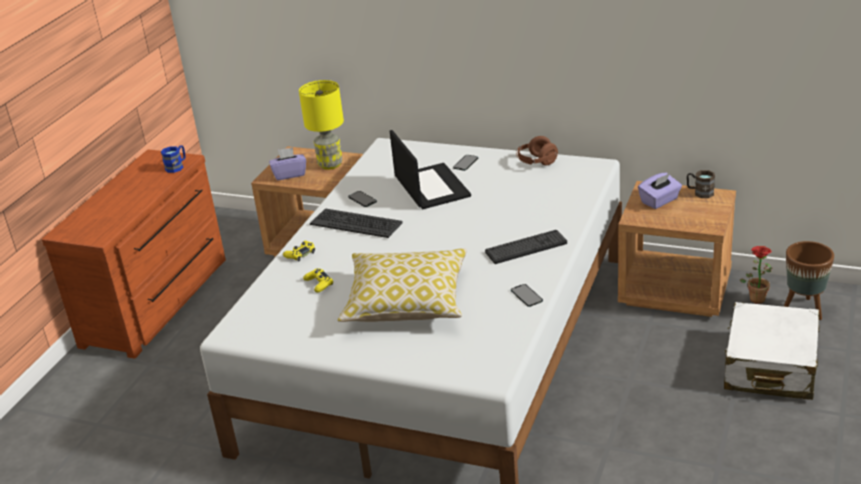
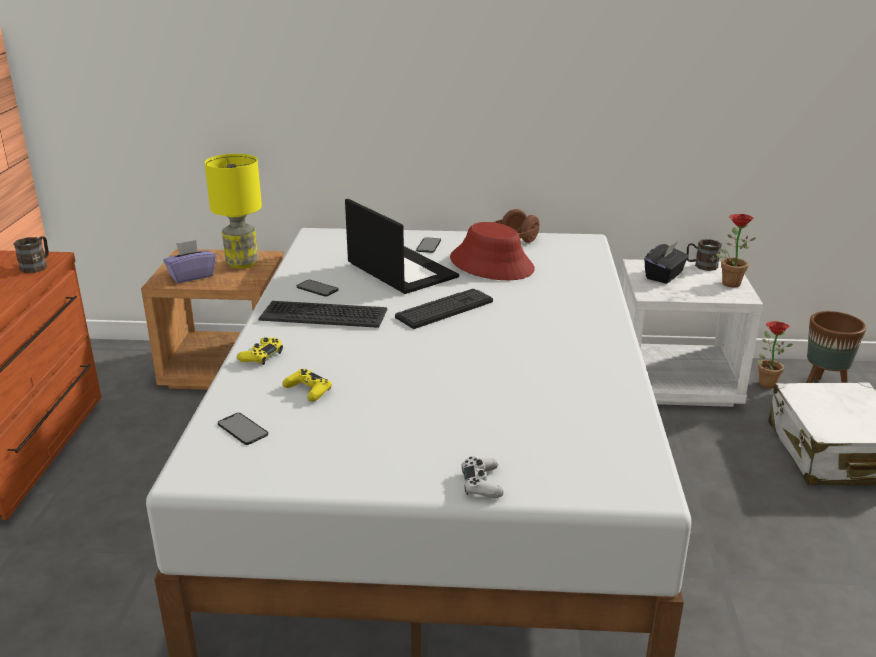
camera: 20 degrees left, 5 degrees down
(177, 166) = (37, 266): blue mug -> brown mug
(392, 360) = (481, 484): none -> white game controller
(407, 302) = (452, 402): pillow -> none
(504, 185) = (492, 264): none -> red hat
(526, 247) = (568, 325): keyboard -> keyboard (444, 309)
(526, 295) = (612, 379): phone -> phone (242, 429)
(659, 201) = (664, 276): purple tissue box -> black tissue box
(675, 290) = (675, 382): brown nightstand -> white nightstand
(711, 211) = (729, 282): none -> potted plant

